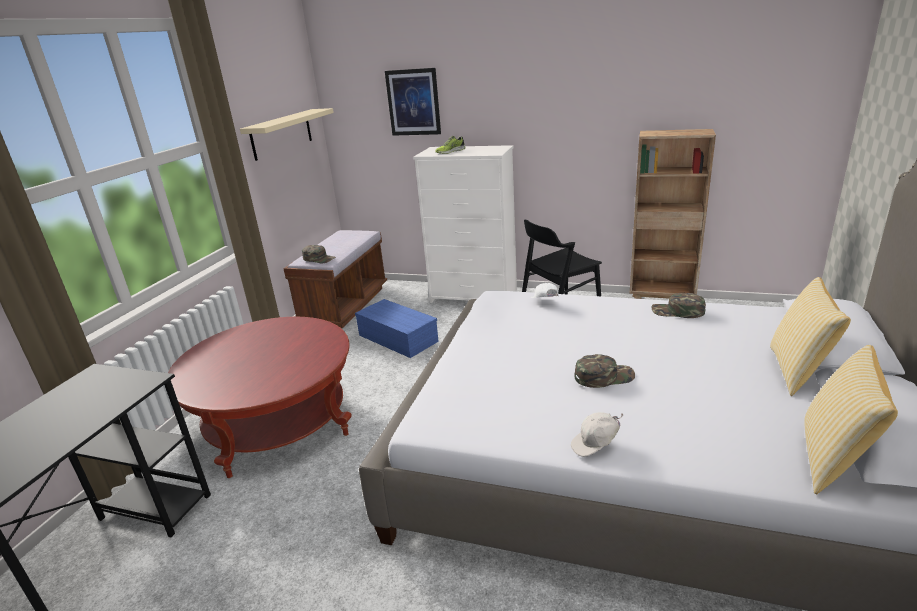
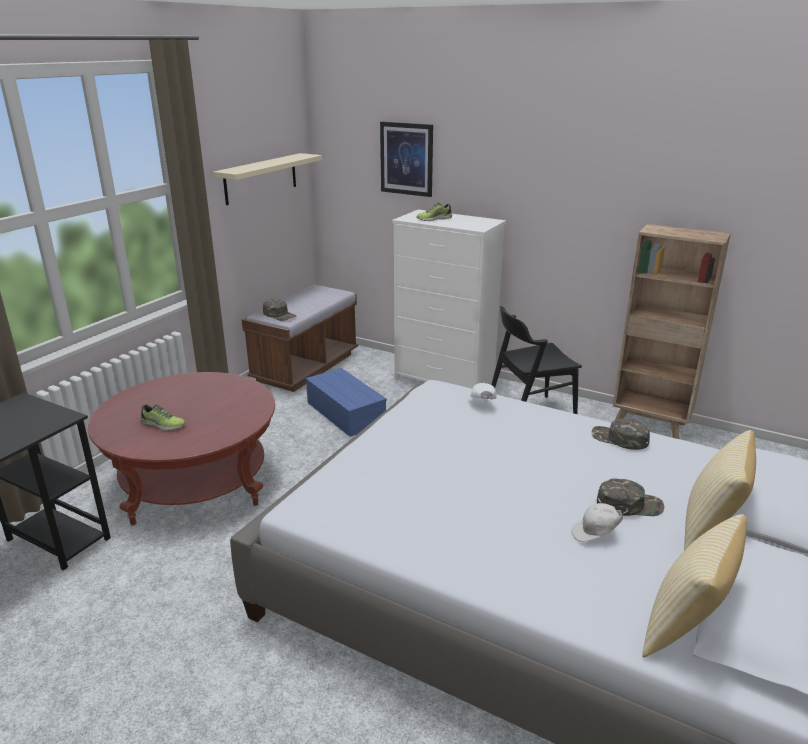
camera: 10 degrees right, 0 degrees up
(244, 373) = (162, 425): none -> shoe
(596, 445) = (452, 563): white cap -> white cap (596, 534)
(603, 376) = (499, 495): green cap -> green cap (629, 504)

